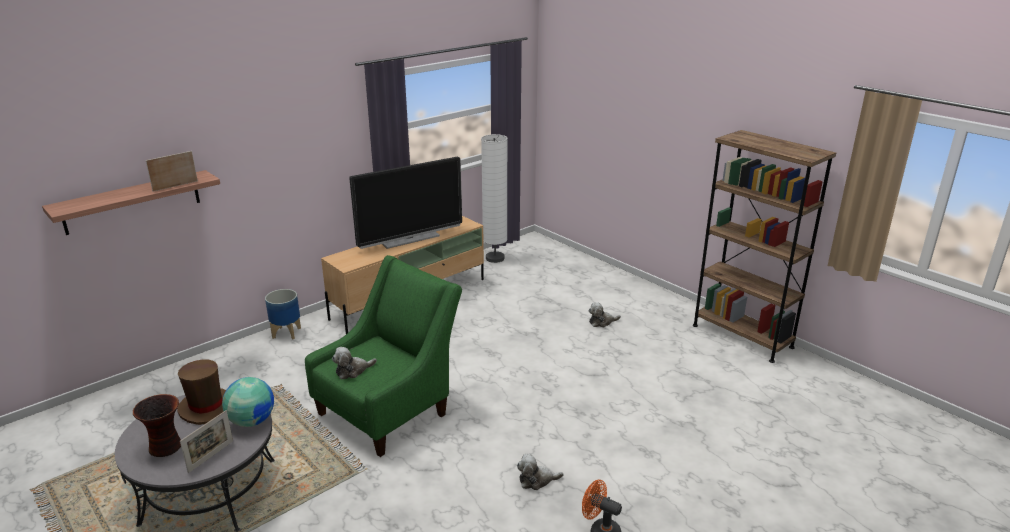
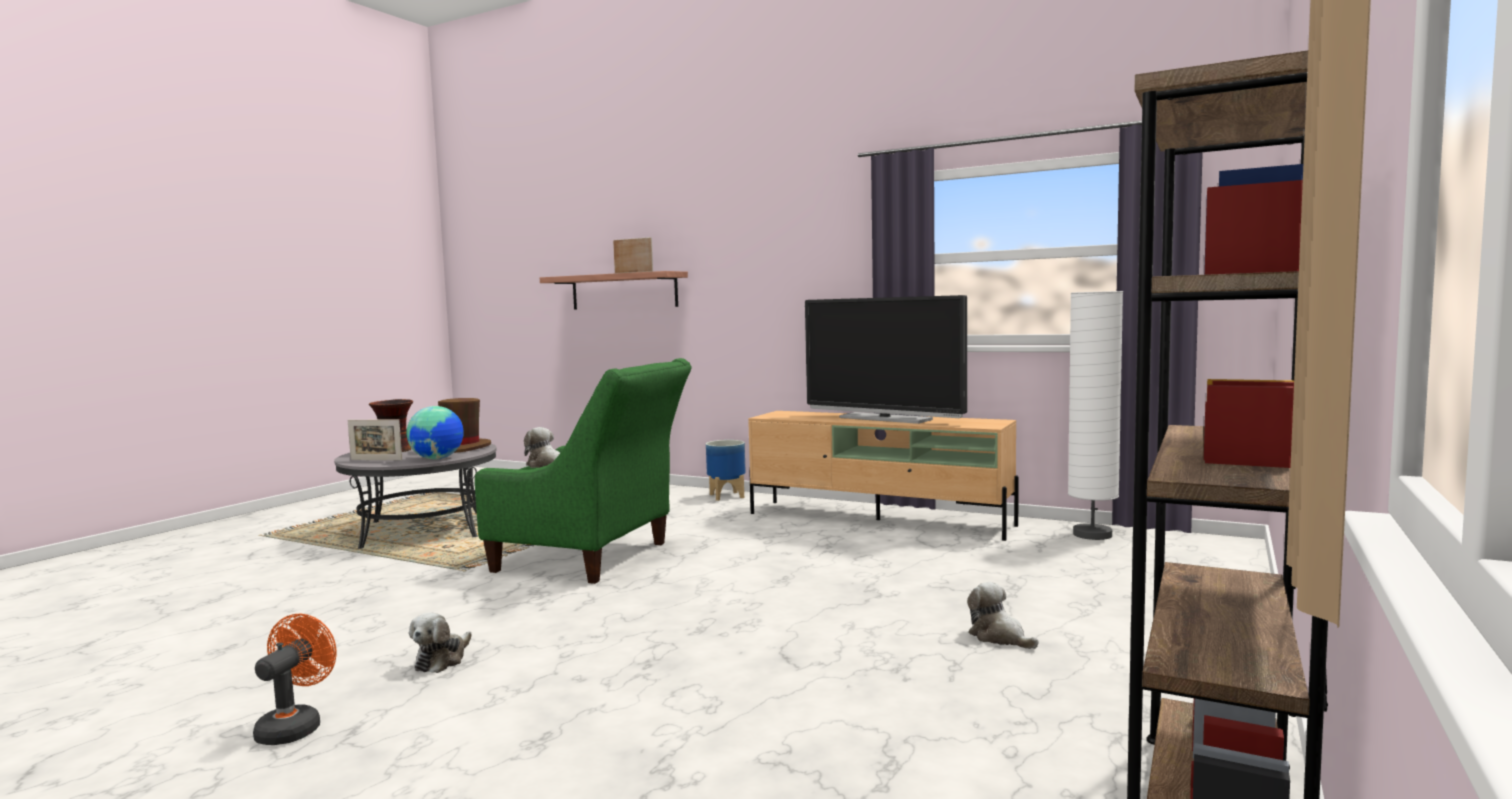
camera: 70 degrees right, 20 degrees down
(536, 480) = (442, 660): plush toy -> plush toy turned 135 degrees counterclockwise

